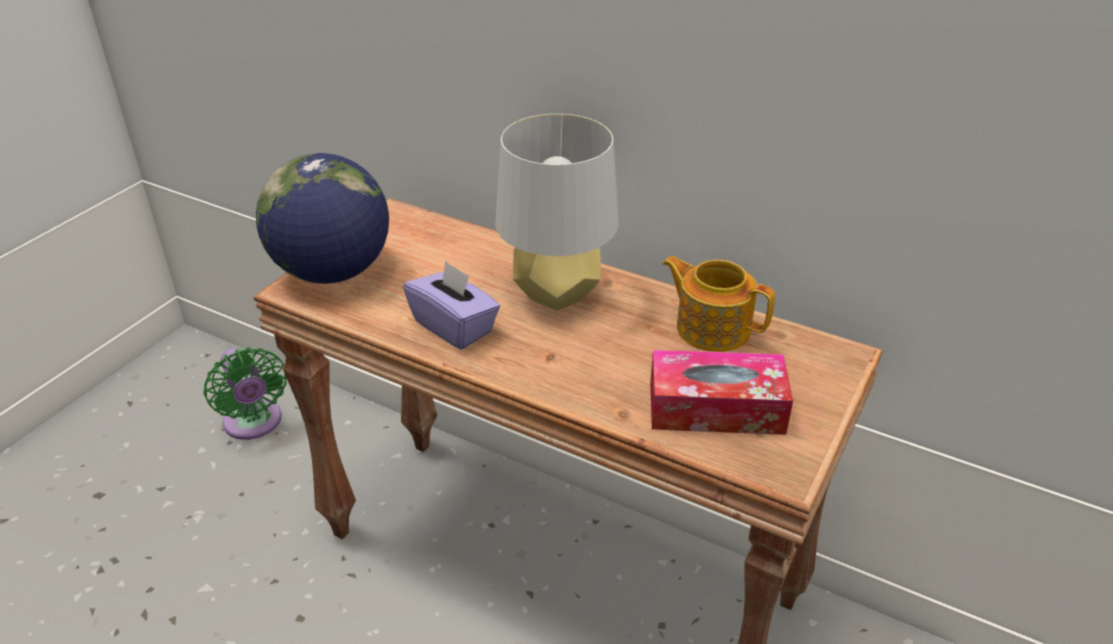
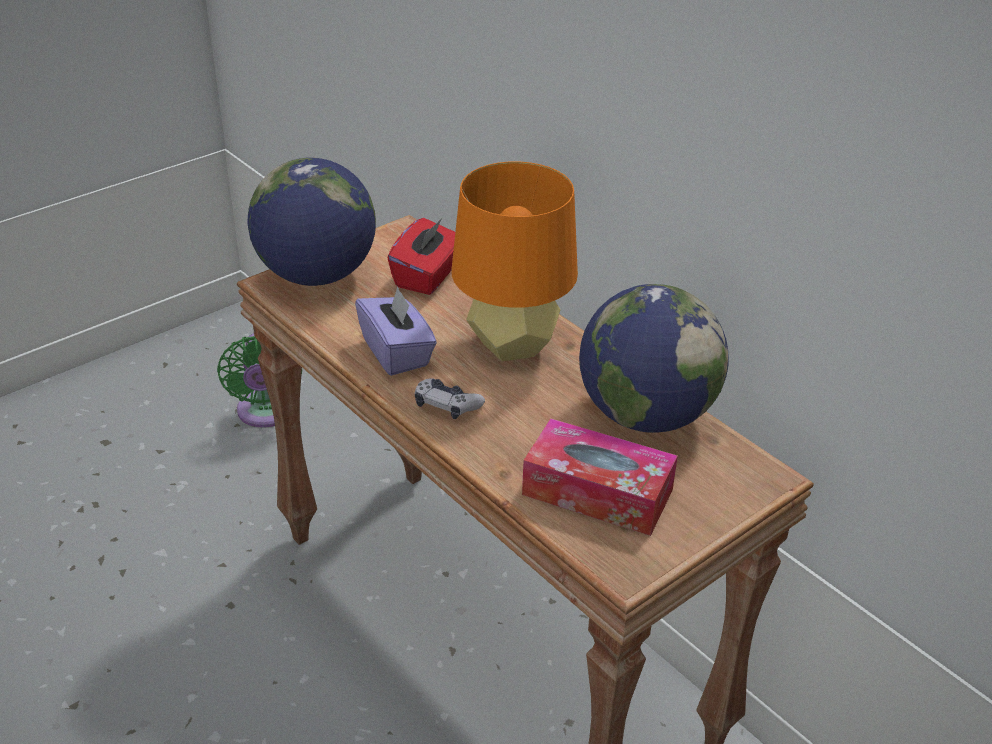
camera: 20 degrees right, 0 degrees up
(440, 250) = (427, 276): none -> red tissue box
(531, 364) = (447, 405): none -> game controller
(557, 294) = (512, 345): grey table lamp -> orange table lamp
(712, 327) = (646, 415): teapot -> globe

